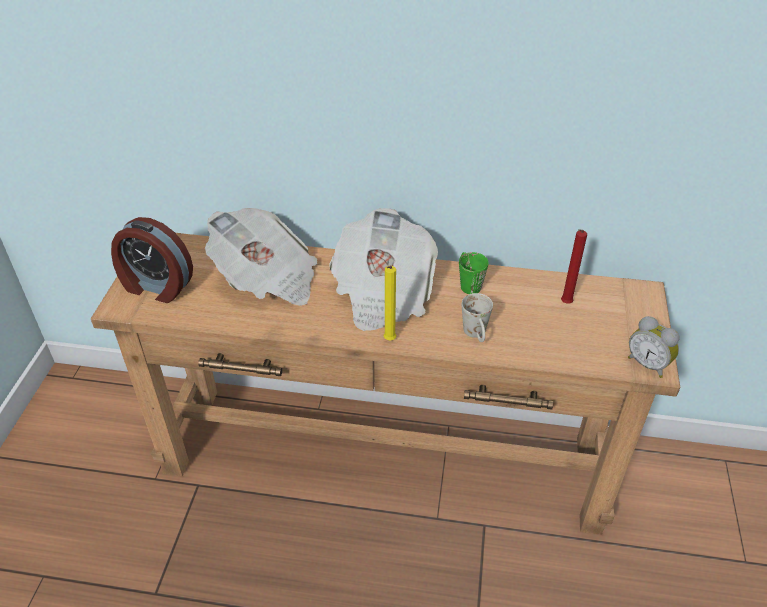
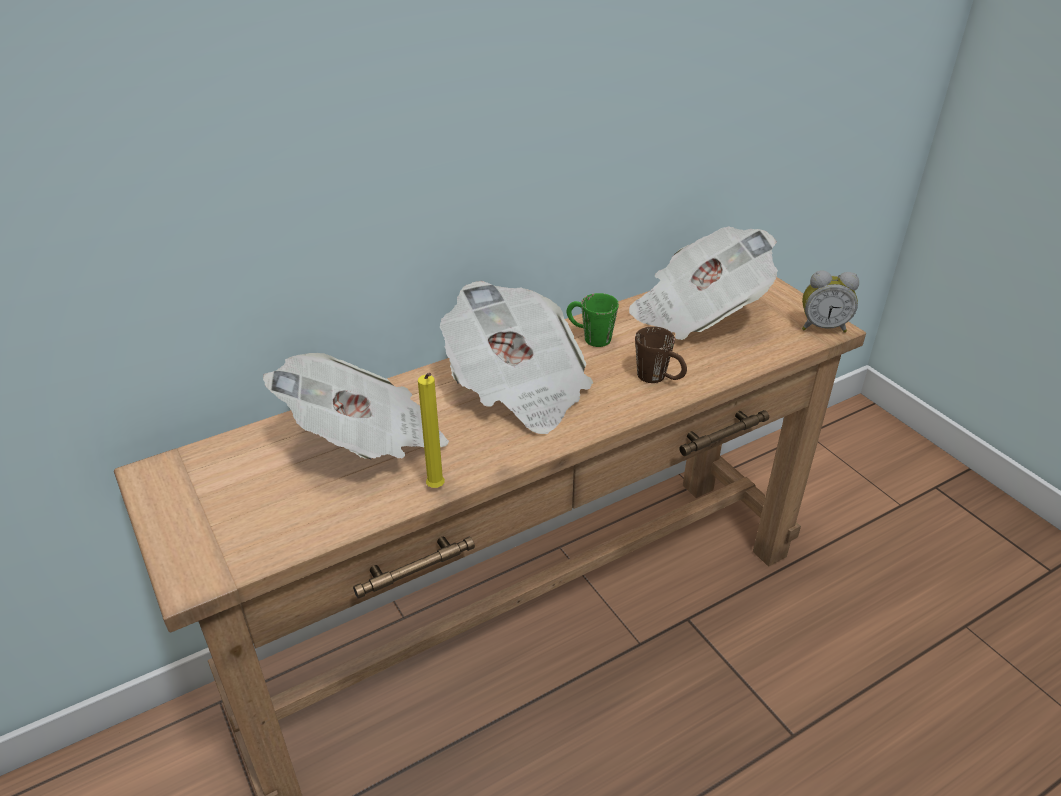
camera: 40 degrees left, 5 degrees down
(156, 286) = (221, 526): alarm clock -> none
(389, 341) = (585, 429): yellow candle -> yellow candle (436, 489)
(476, 335) = (659, 378): white mug -> brown mug
(565, 304) = (697, 313): red candle -> newspaper

